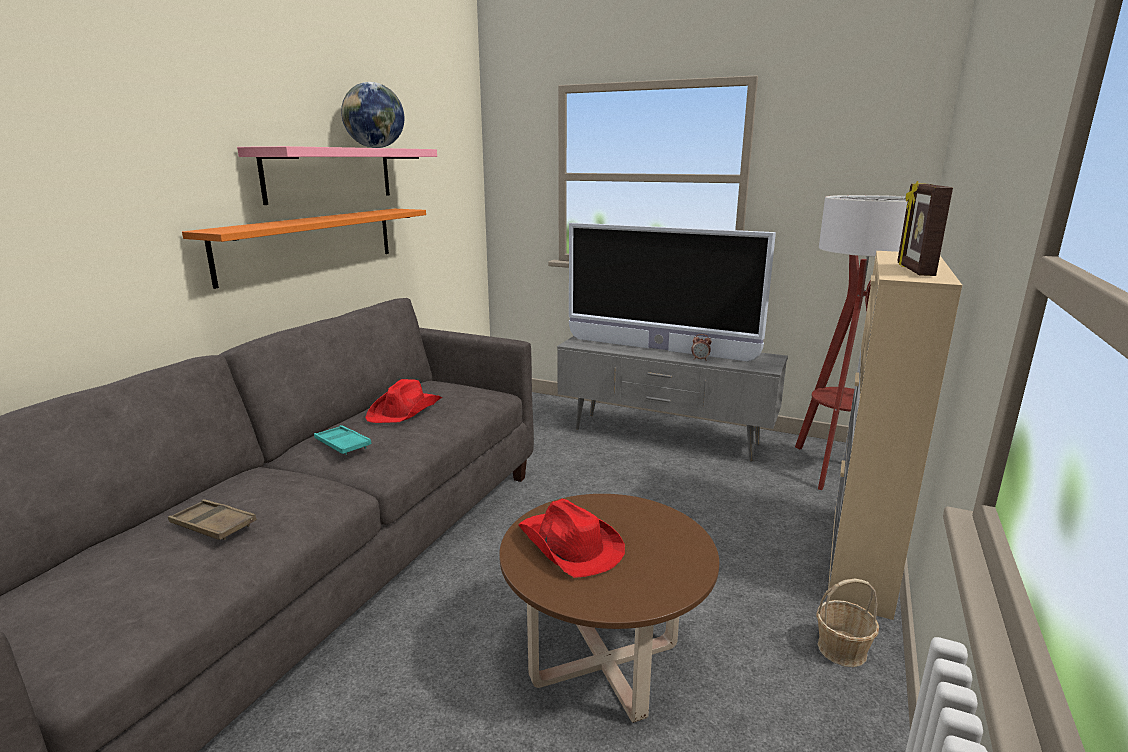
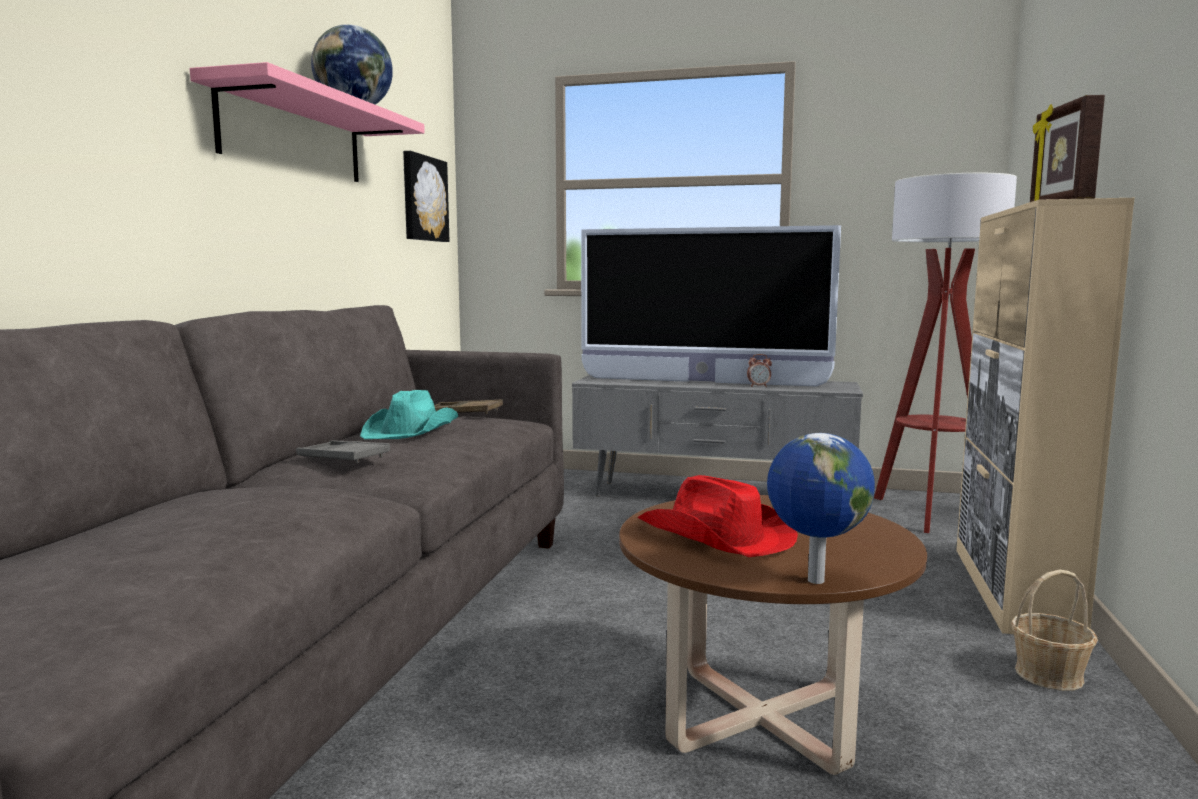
camera: 10 degrees left, 10 degrees down
(213, 525) = (198, 525): brown tray -> brown tray (463, 413)
(310, 243) = (267, 219): orange shelf -> none
(342, 444) = (342, 458): turquoise tray -> grey tray
(406, 410) = (412, 430): red hat -> turquoise hat
(451, 193) = (423, 199): none -> picture
(608, 607) = (814, 580): none -> globe

